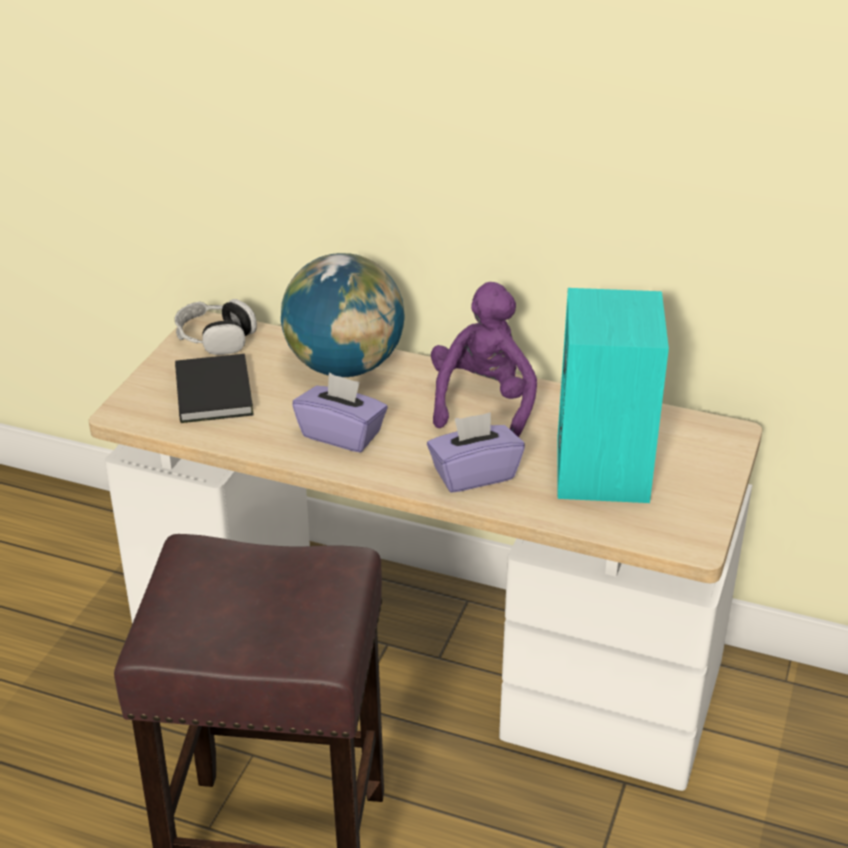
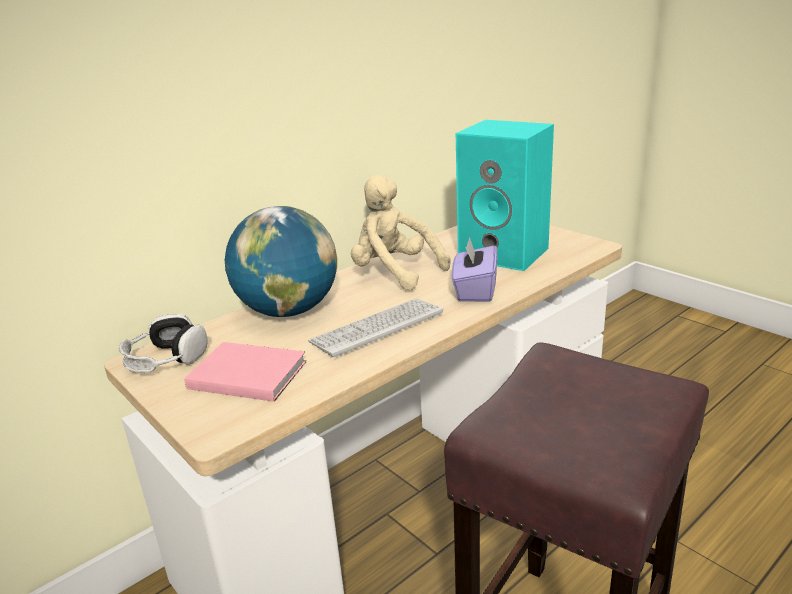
camera: 60 degrees left, 10 degrees down
(215, 390) = (246, 374): black book -> pink book
(342, 434) = (377, 328): purple tissue box -> keyboard
(483, 403) = (394, 272): purple plush toy -> beige plush toy

